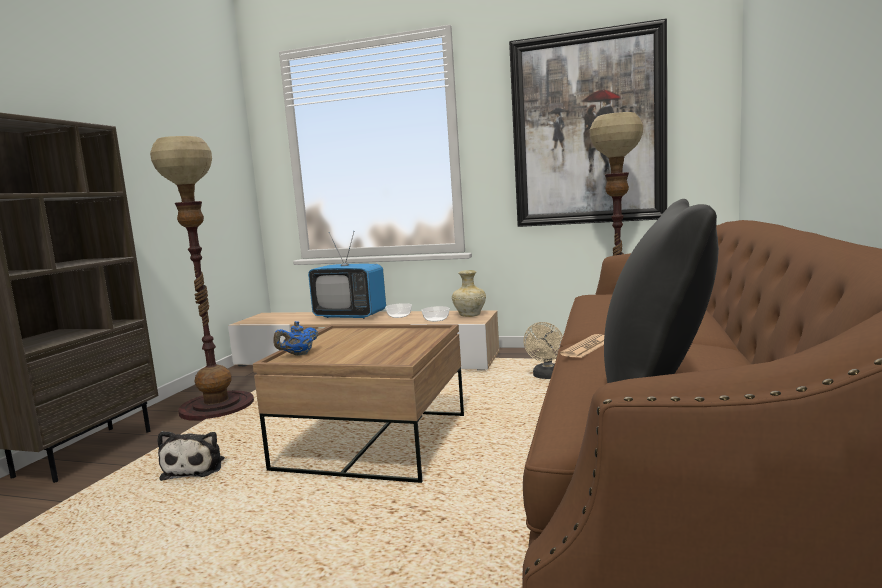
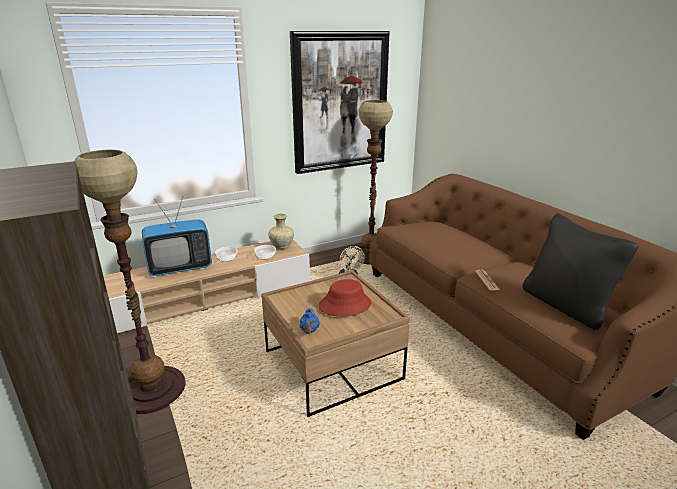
camera: 45 degrees left, 15 degrees up
(196, 467) = (250, 442): plush toy -> none
(379, 346) = (345, 305): none -> red hat

